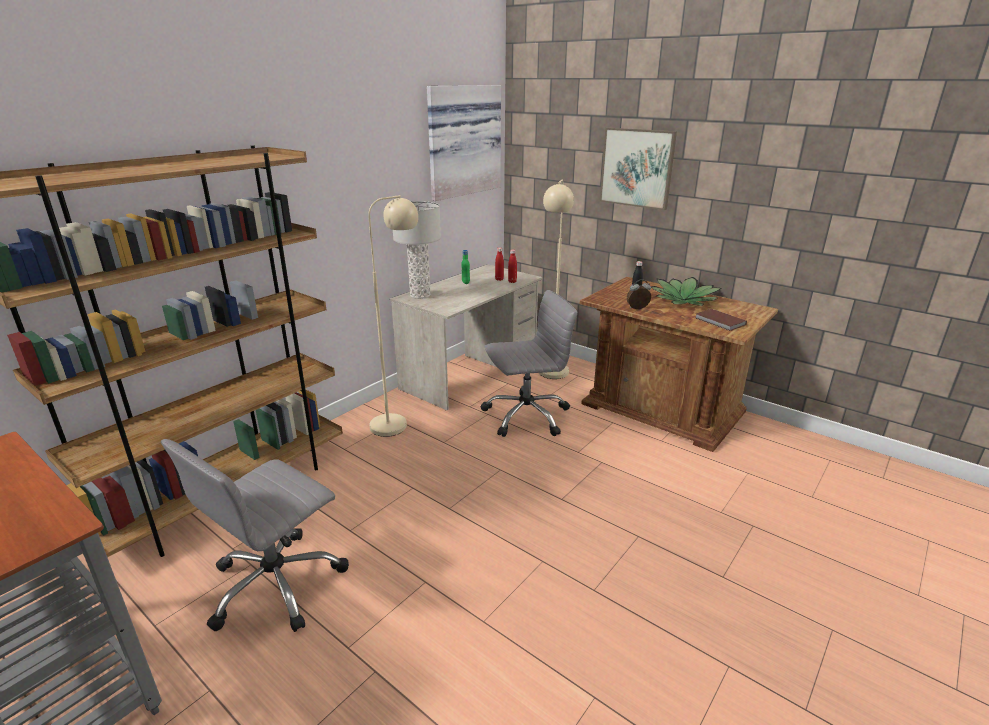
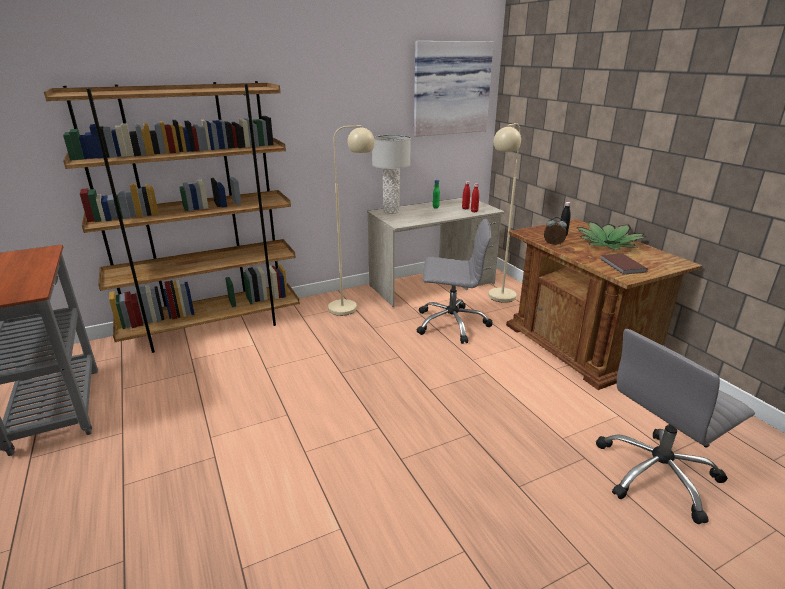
camera: 25 degrees right, 0 degrees up
(276, 584) = (199, 387): grey office chair -> grey office chair (657, 474)
(637, 168) = (592, 117): picture -> none

